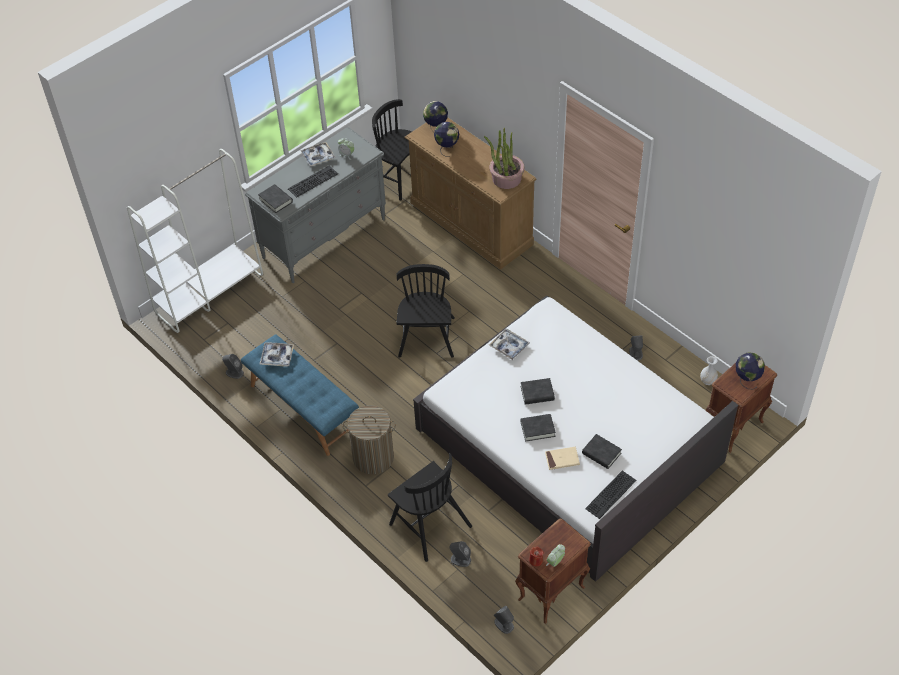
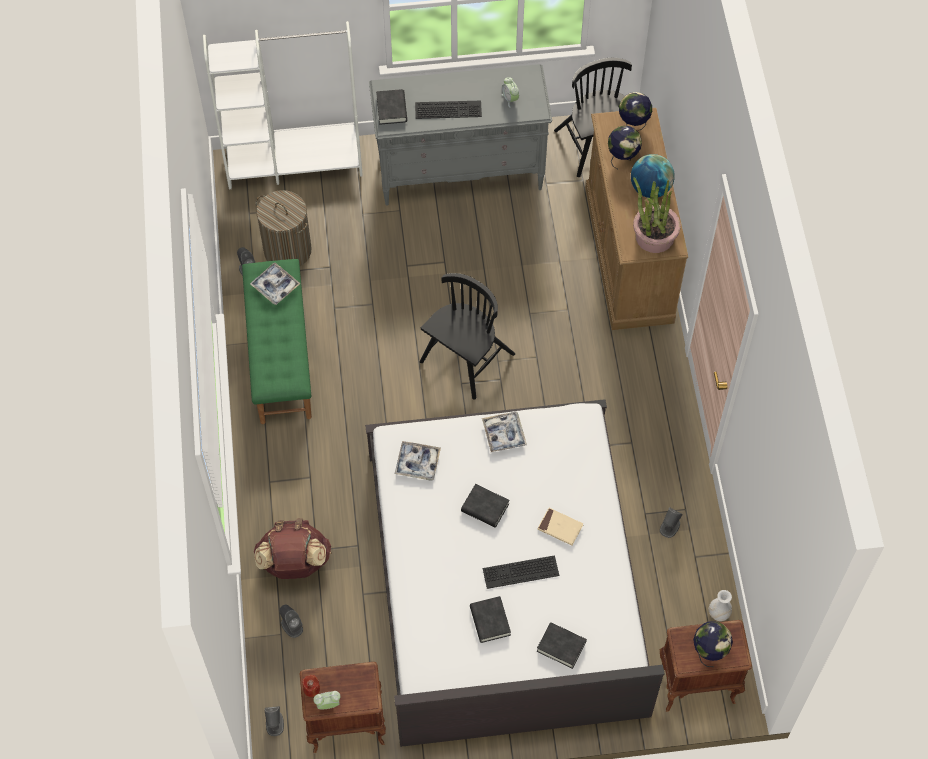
camera: 35 degrees right, 10 degrees up
(303, 409) = (279, 355): blue bench -> green bench
(318, 157) = (478, 83): tray -> tray (417, 463)
(373, 457) = (302, 456): laundry basket -> laundry basket (287, 250)
(427, 522) = (294, 563): black chair -> brown backpack
(479, 155) = (650, 188): none -> globe
(537, 429) = (450, 548): black book -> black book (561, 646)
(562, 459) = (445, 598): beige book -> beige book (560, 527)
(611, 495) = (458, 674): keyboard -> keyboard (520, 573)

